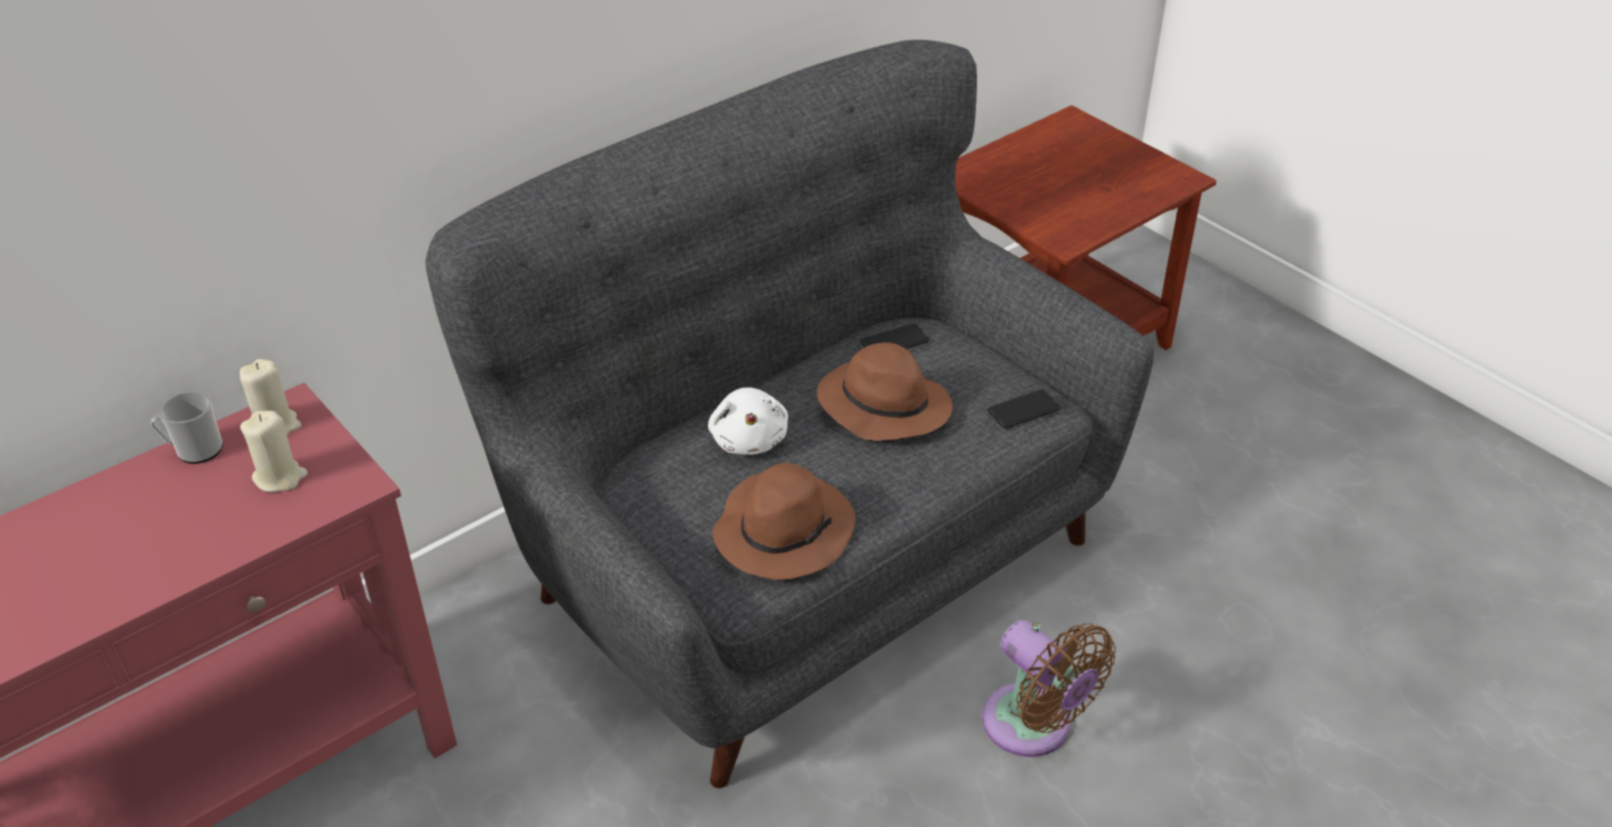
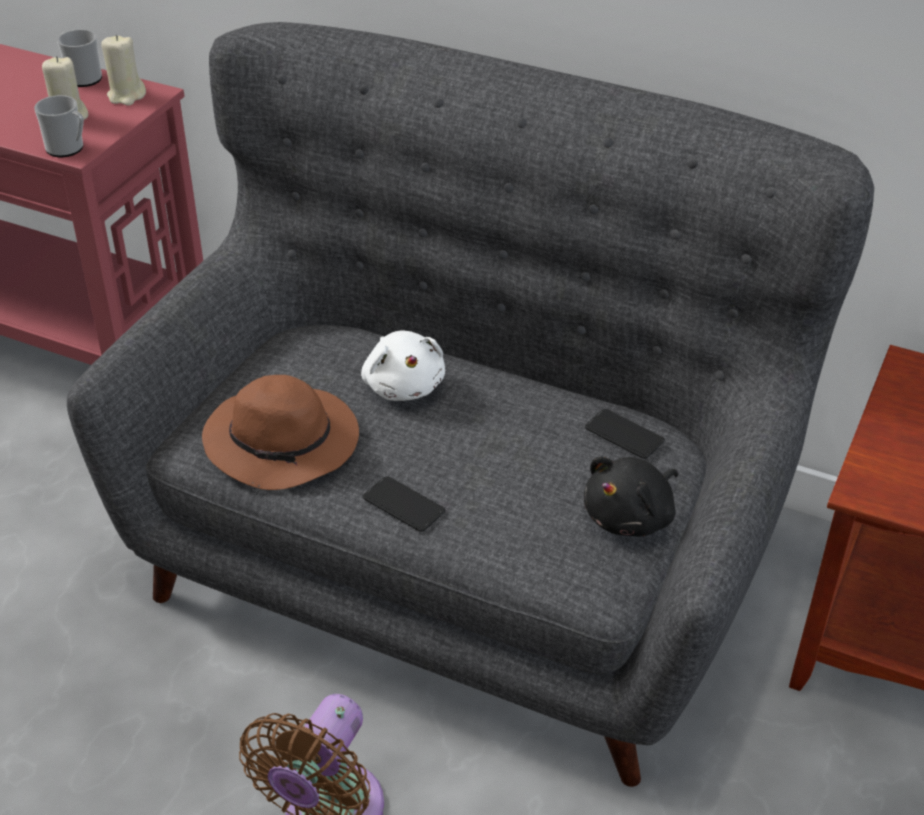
camera: 65 degrees right, 0 degrees up
(349, 489) = (68, 149): none -> mug
(749, 439) = (403, 385): white plush toy -> white plush toy turned 75 degrees counterclockwise
(882, 406) = (506, 453): brown hat -> none
(986, 370) = (631, 517): none -> black plush toy
(1023, 410) = (575, 562): phone -> phone (403, 505)

